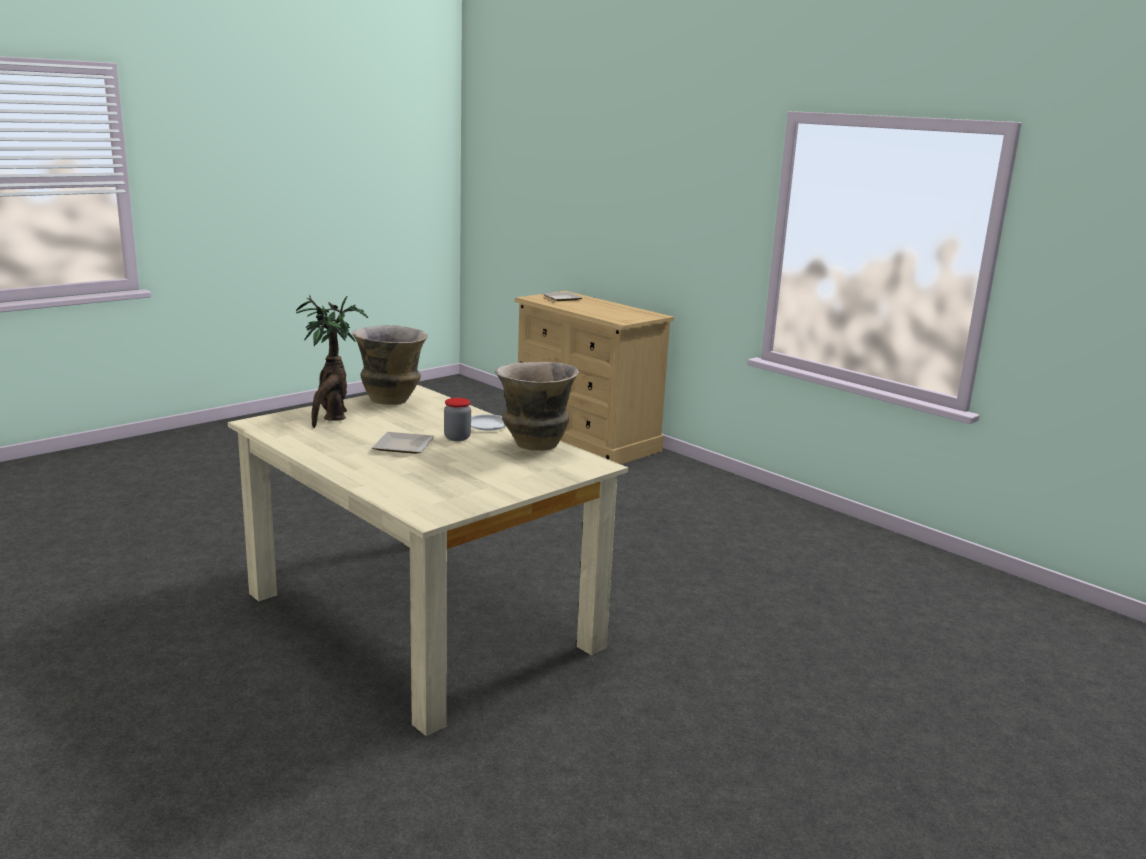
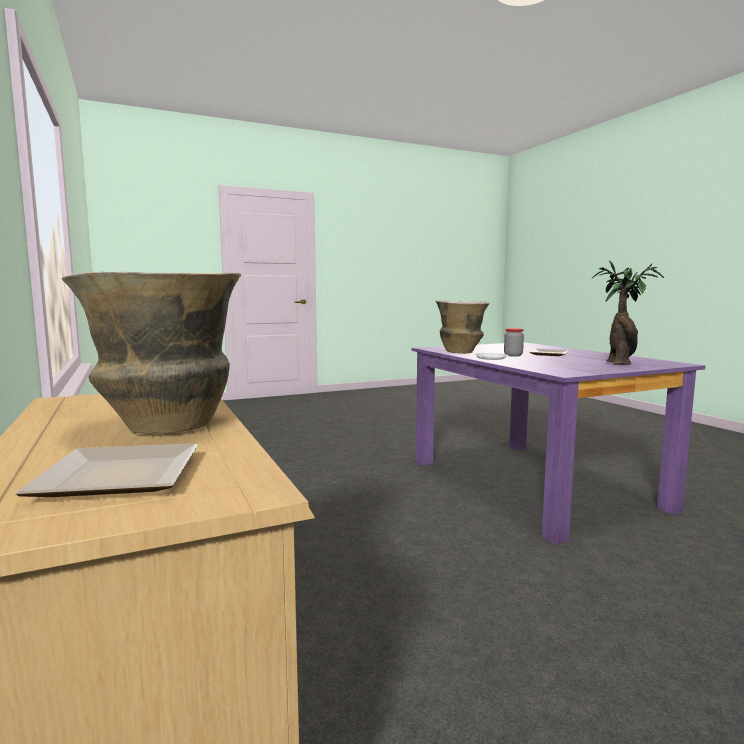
camera: 160 degrees left, 10 degrees down
(391, 400) = (581, 369): vase -> vase (164, 427)
(418, 619) = (534, 483): beige dining table -> purple dining table

